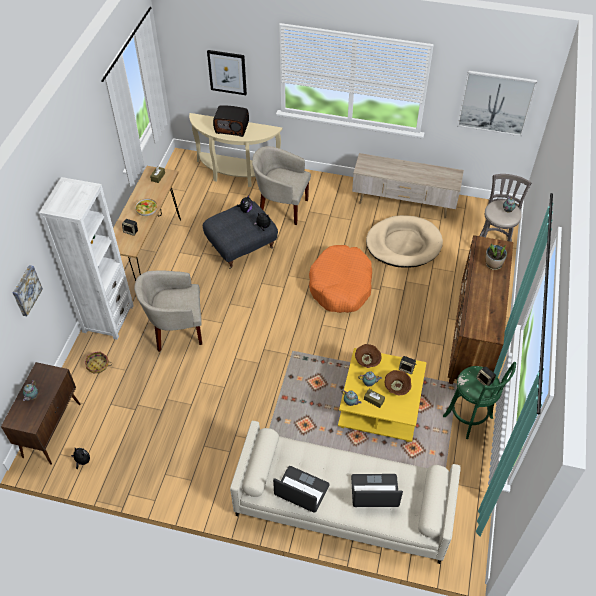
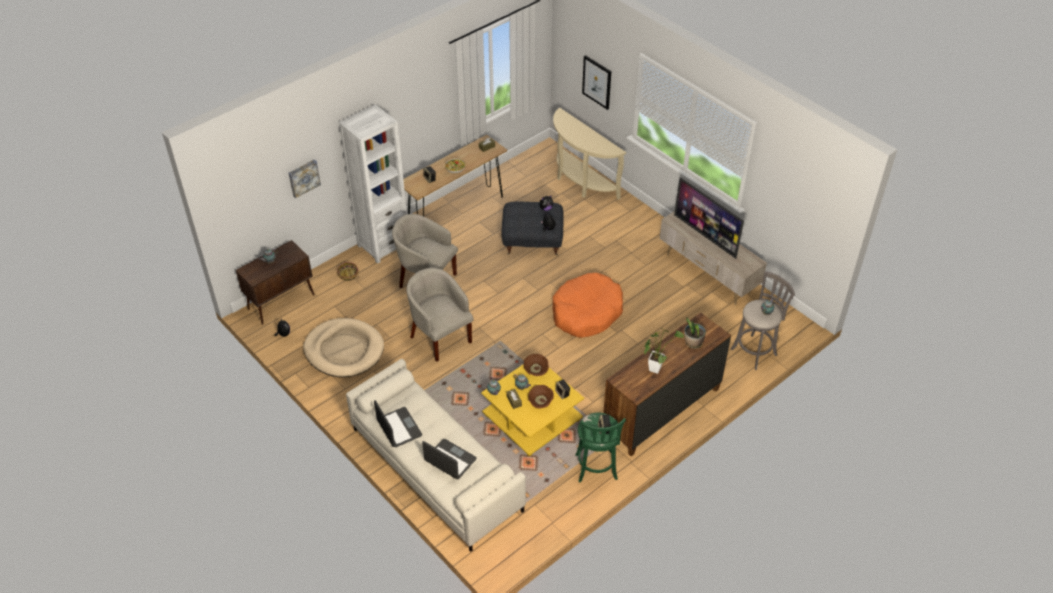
camera: 35 degrees right, 5 degrees down
(232, 128) = (583, 134): radio -> none
(281, 207) = (595, 226): beige armchair -> beige armchair (440, 337)
(399, 170) = (705, 236): none -> television
(403, 244) = (674, 307): beige dog bed -> beige dog bed (344, 350)
(486, 301) = (656, 367): none -> potted plant
(495, 103) = (804, 204): picture -> none

